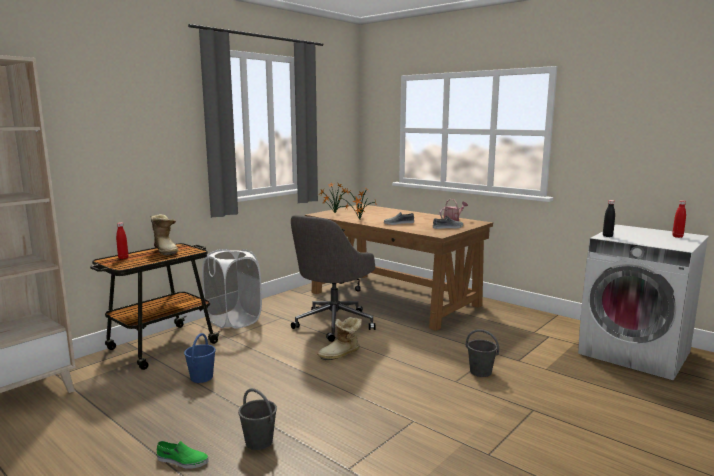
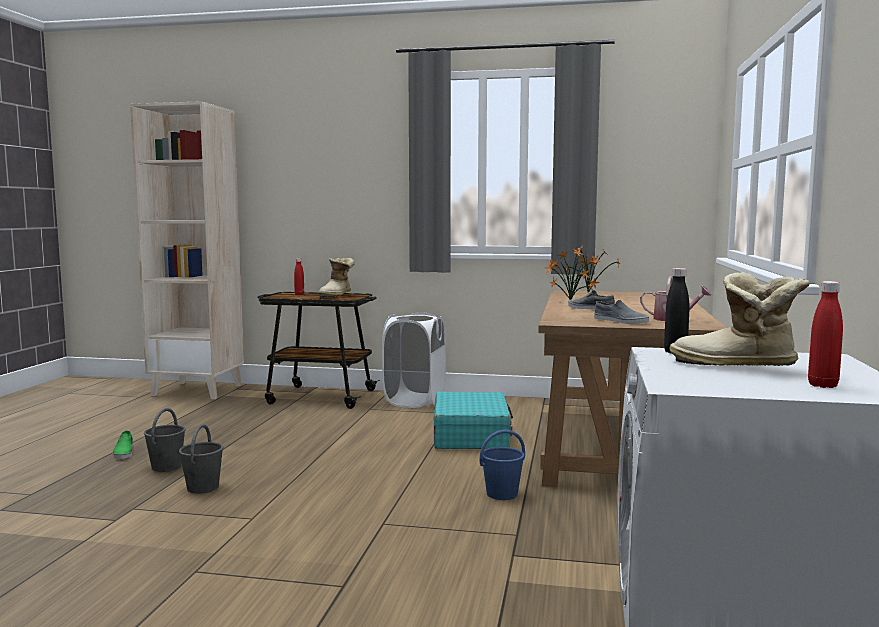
camera: 60 degrees right, 5 degrees down
(201, 378) = (272, 422): blue bucket -> blue bucket (501, 494)
(334, 324) = (471, 435): grey office chair -> turquoise suitcase
(341, 354) = (388, 455): boot -> boot (735, 366)
(481, 372) = (433, 534): grey bucket -> grey bucket (202, 488)

